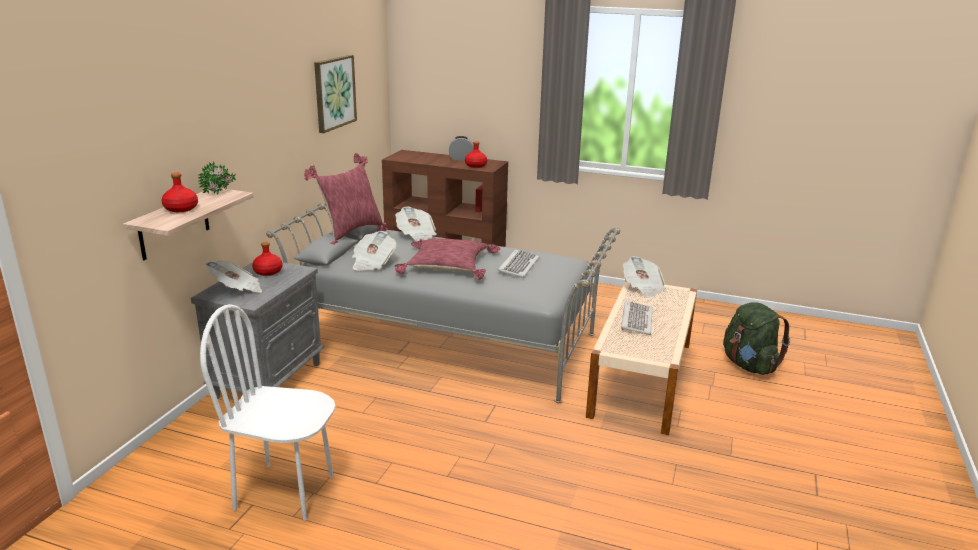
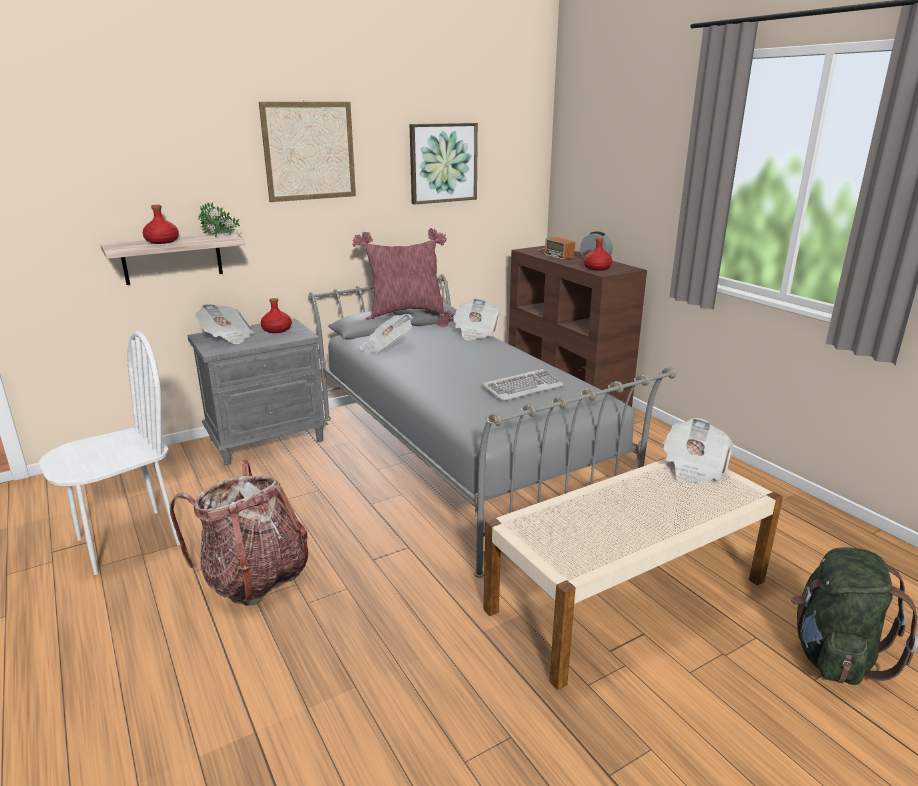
camera: 40 degrees right, 0 degrees up
(257, 97) = (309, 150): none -> picture
(285, 491) = (128, 541): white chair -> white chair turned 90 degrees clockwise
(422, 157) = (557, 253): none -> radio
(425, 466) = (254, 577): none -> backpack
(448, 263) = (453, 366): red pillow -> none
(636, 320) = (613, 504): keyboard -> none

